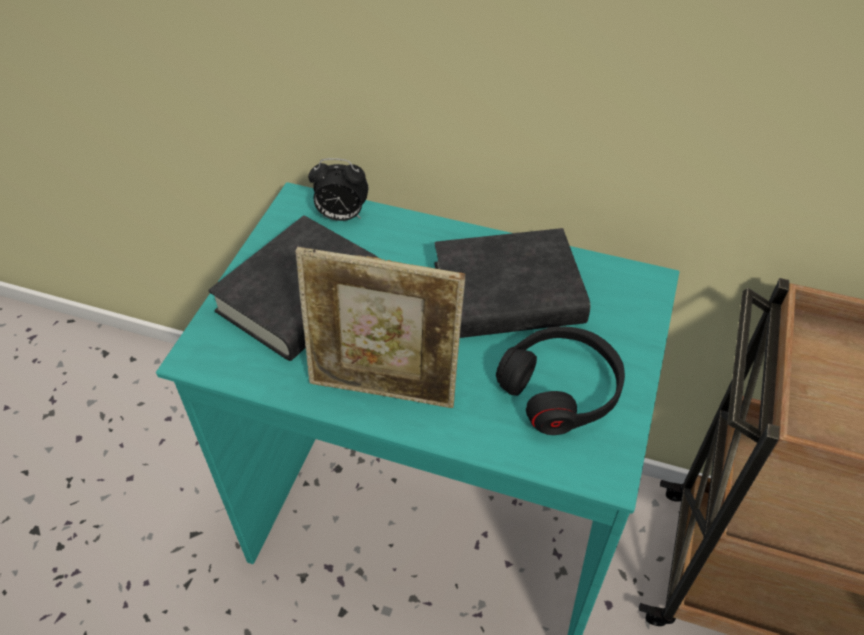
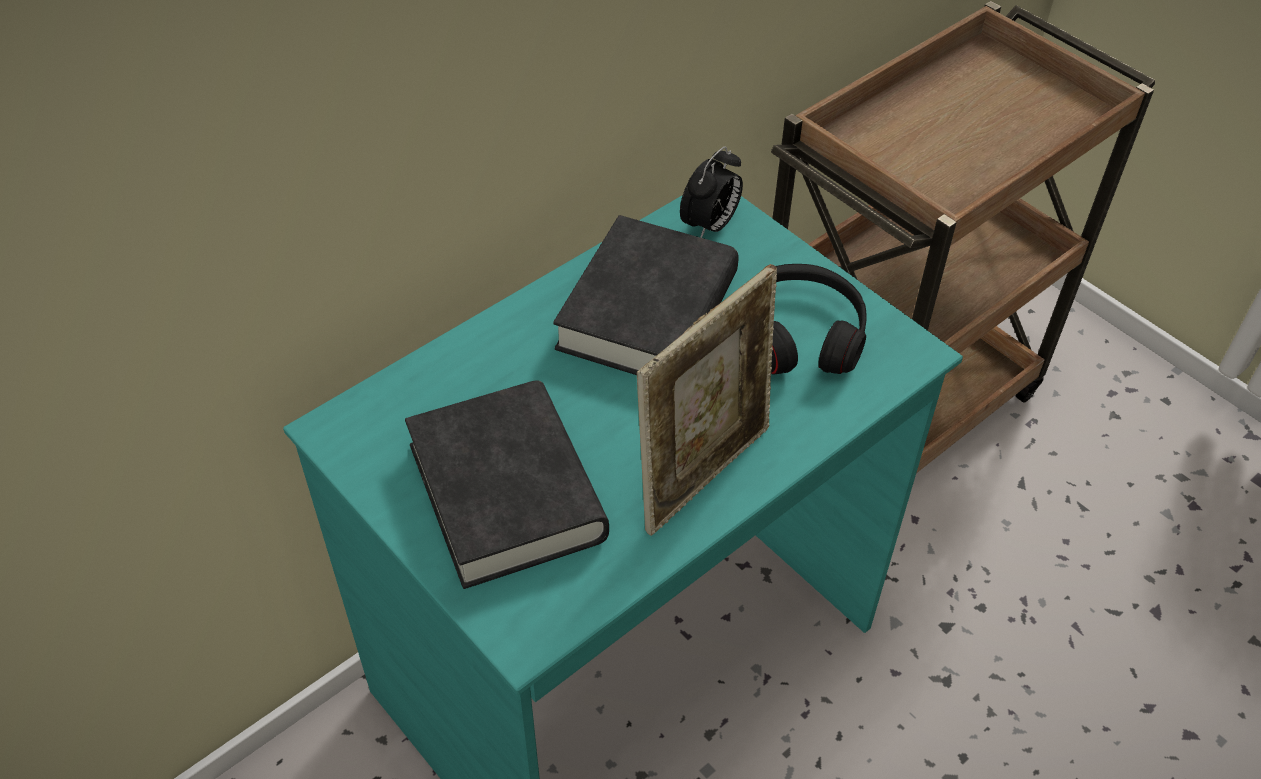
camera: 60 degrees left, 0 degrees up
(341, 216) = (401, 398): alarm clock -> alarm clock (710, 226)

